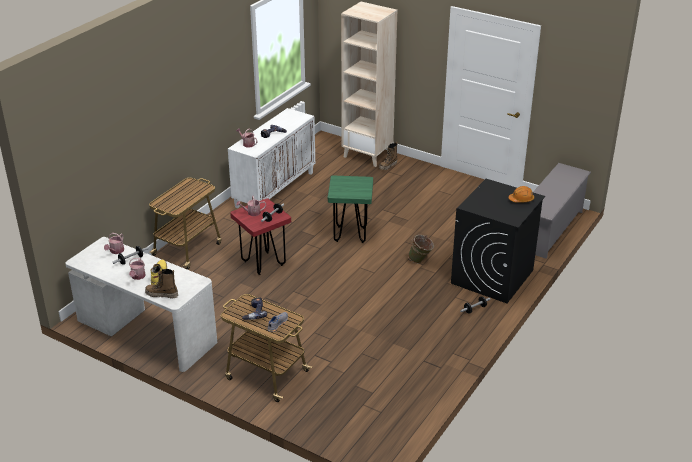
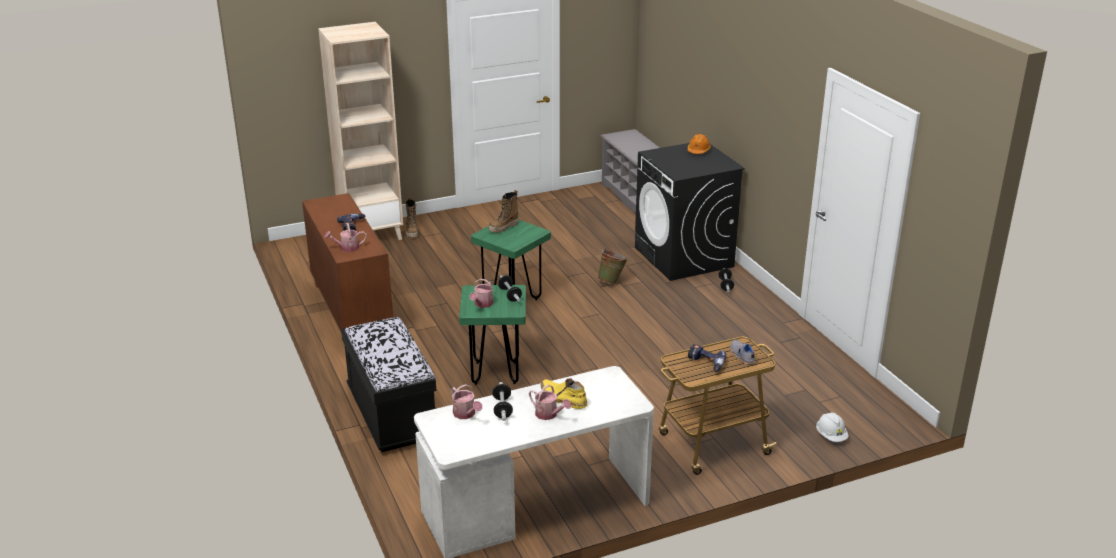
camera: 55 degrees left, 5 degrees down
(162, 295) = (611, 408): boot -> boot (503, 228)
(188, 248) = (391, 415): cart -> black bench
(263, 263) = (495, 373): red stool -> green stool
(274, 189) = (350, 312): white cabinet -> brown cabinet
(325, 423) = (831, 436): none -> white hard hat

